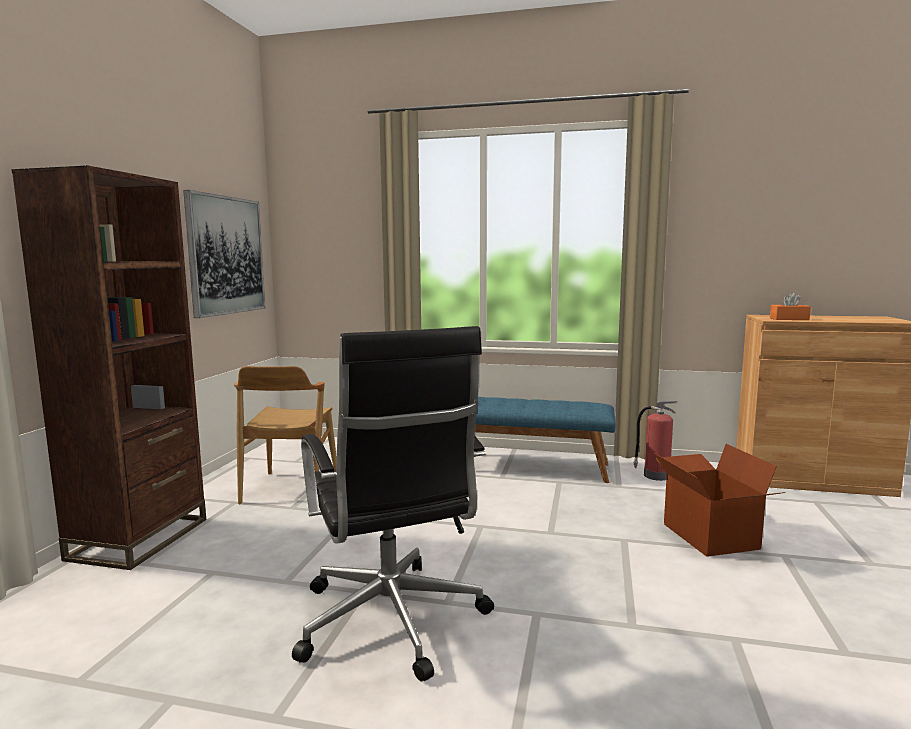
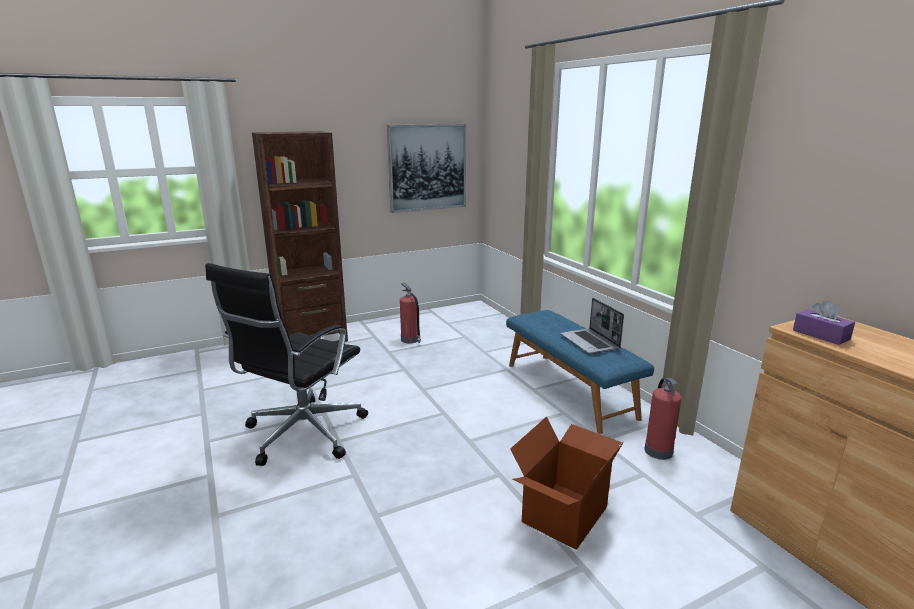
camera: 50 degrees right, 10 degrees up
(290, 488) = (410, 340): brown chair -> fire extinguisher
(551, 404) = (590, 342): none -> laptop
(789, 319) = (820, 335): orange tissue box -> purple tissue box

